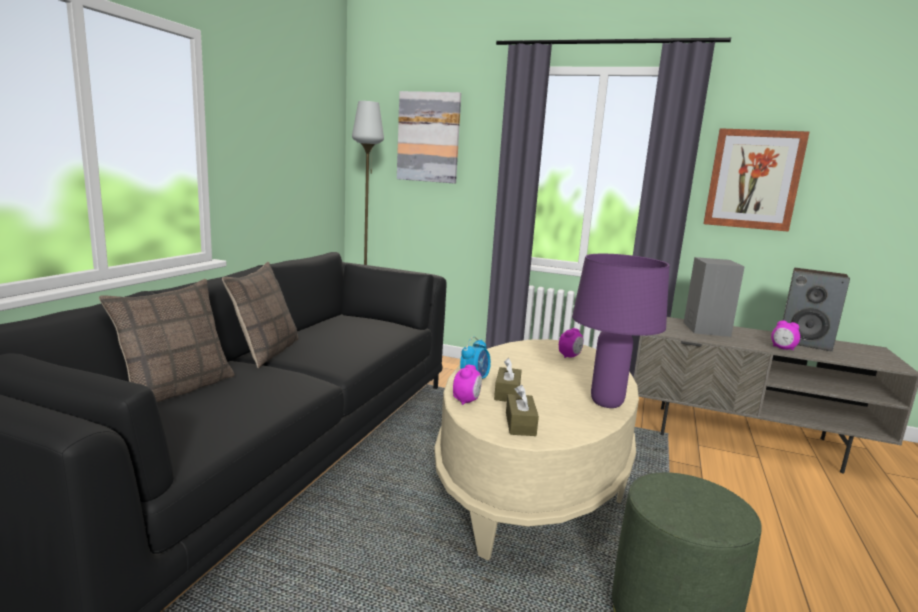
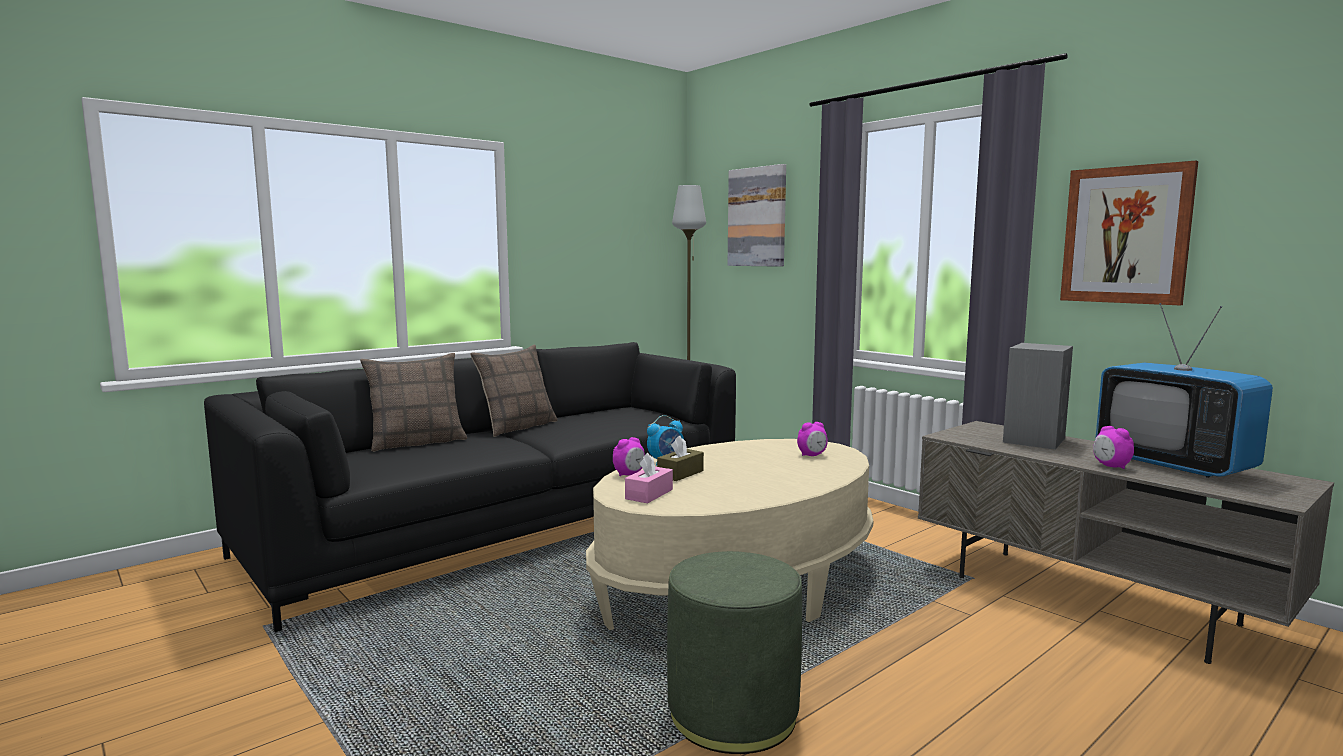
camera: 30 degrees right, 5 degrees down
(520, 424) = (649, 494): brown tissue box -> pink tissue box
(607, 403) = (772, 493): purple table lamp -> none
(805, 342) = (1173, 464): speaker -> television

